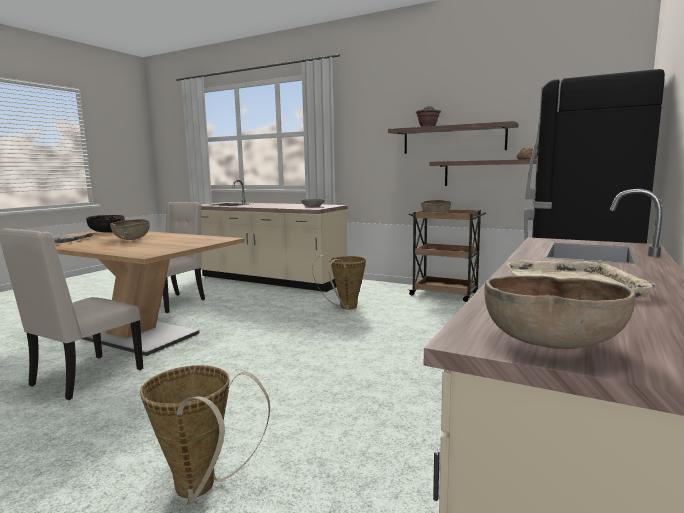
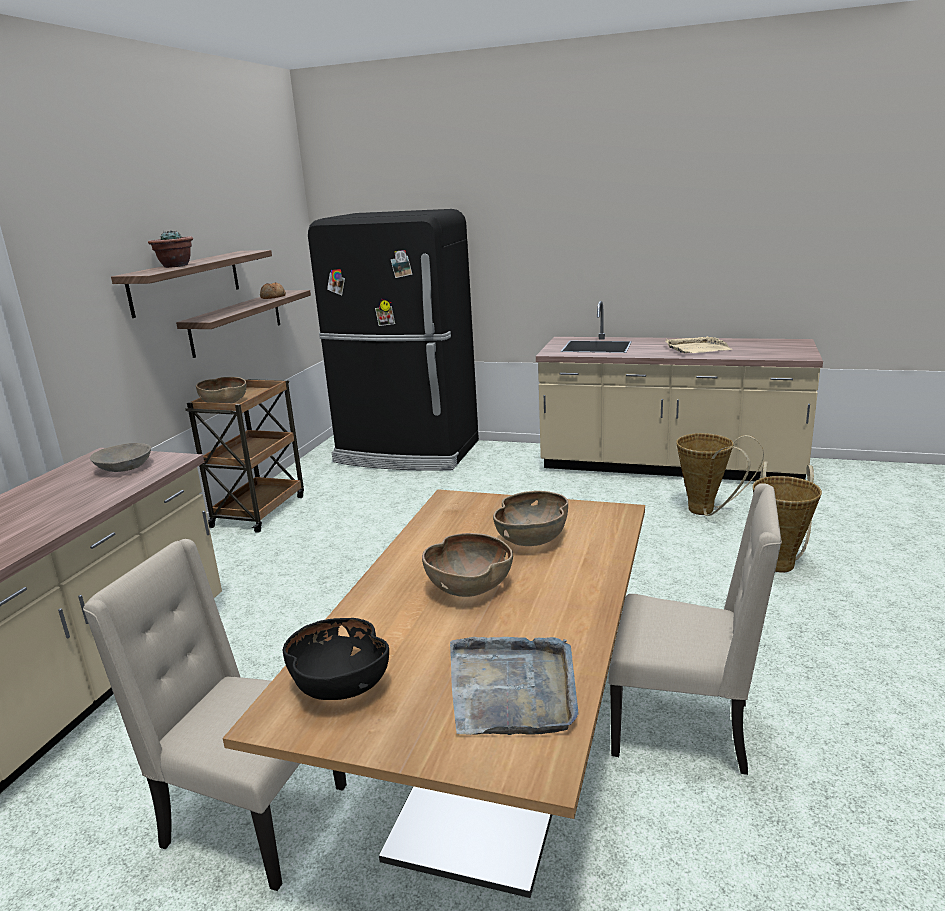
camera: 100 degrees left, 10 degrees up
(345, 308) = (323, 574): basket -> basket (707, 512)
(551, 344) = (795, 351): brown bowl -> brown bowl (532, 539)

